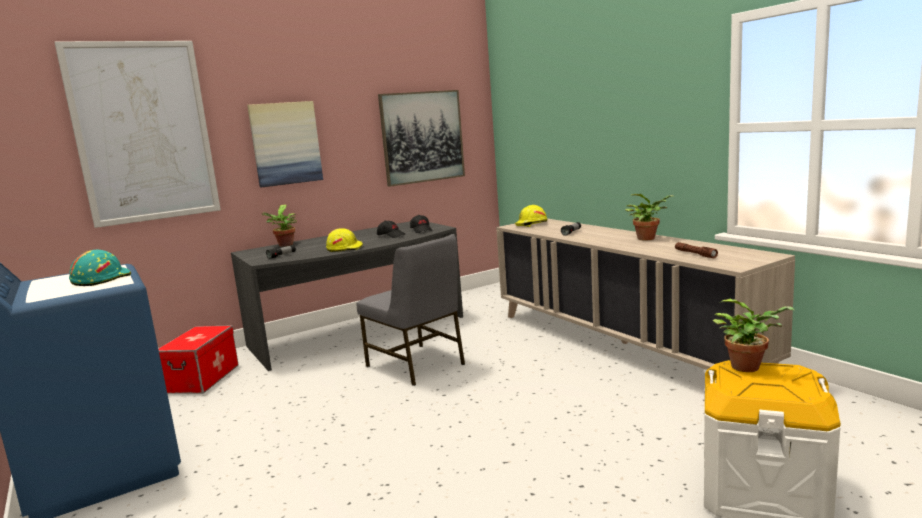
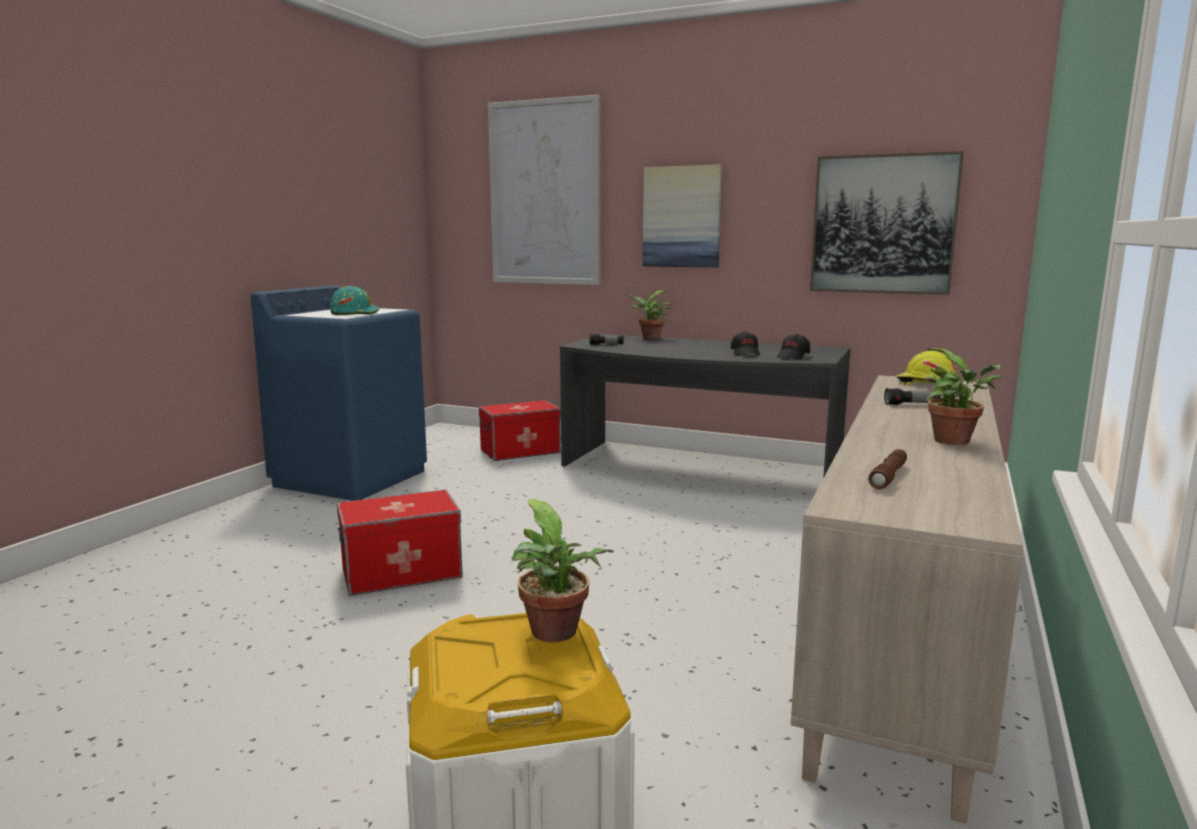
camera: 55 degrees right, 0 degrees up
(345, 248) = (662, 352): yellow hard hat -> none
(381, 475) = (402, 572): none -> storage box
(417, 365) = (653, 518): grey chair -> none

